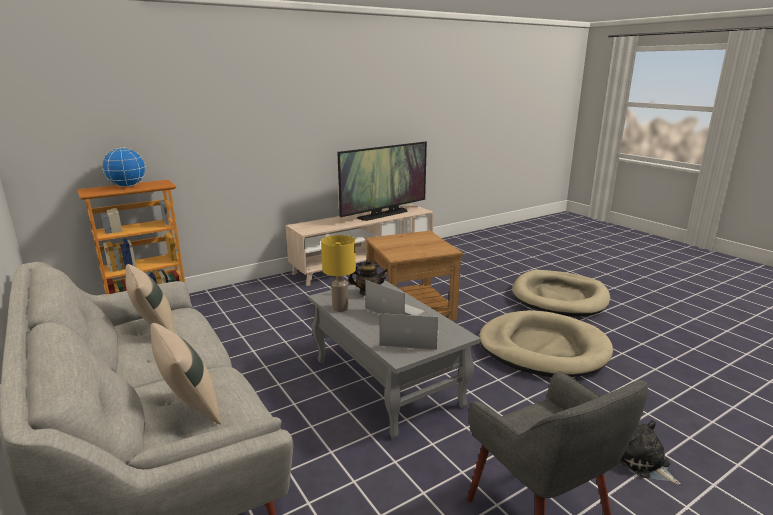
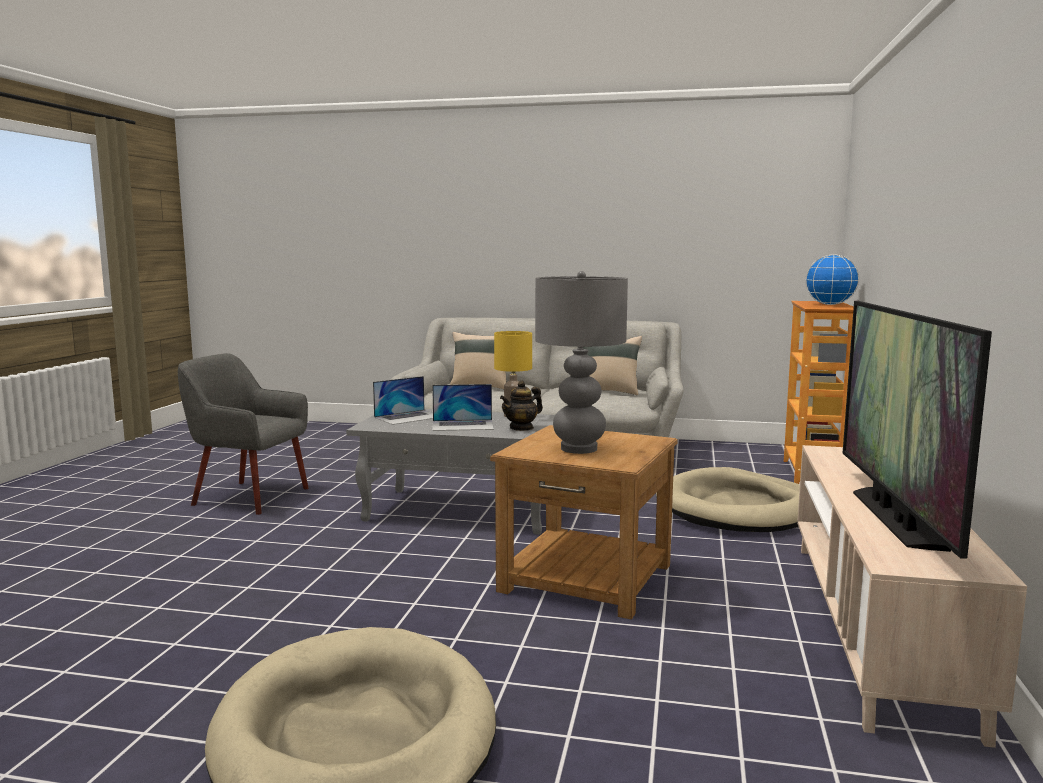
camera: 135 degrees right, 10 degrees down
(420, 244) = (579, 448): none -> grey table lamp
(542, 348) = (318, 600): beige dog bed -> beige dog bed (738, 508)
(643, 463) = (159, 540): plush toy -> none

